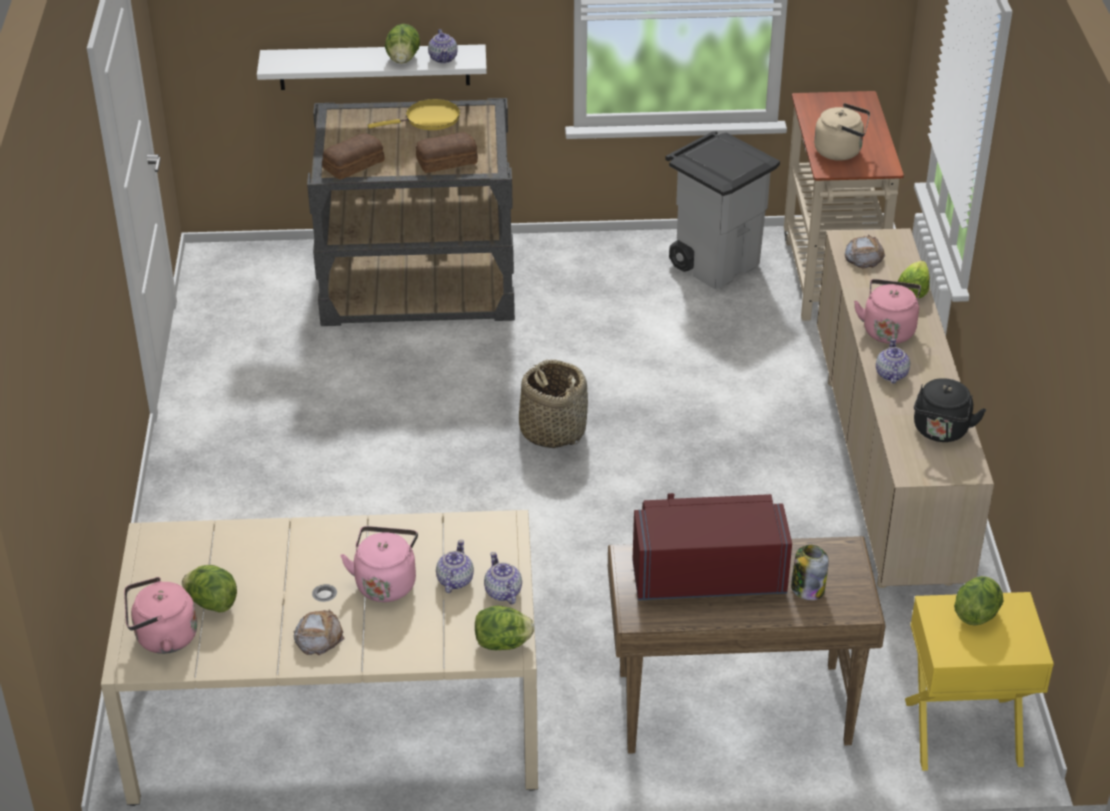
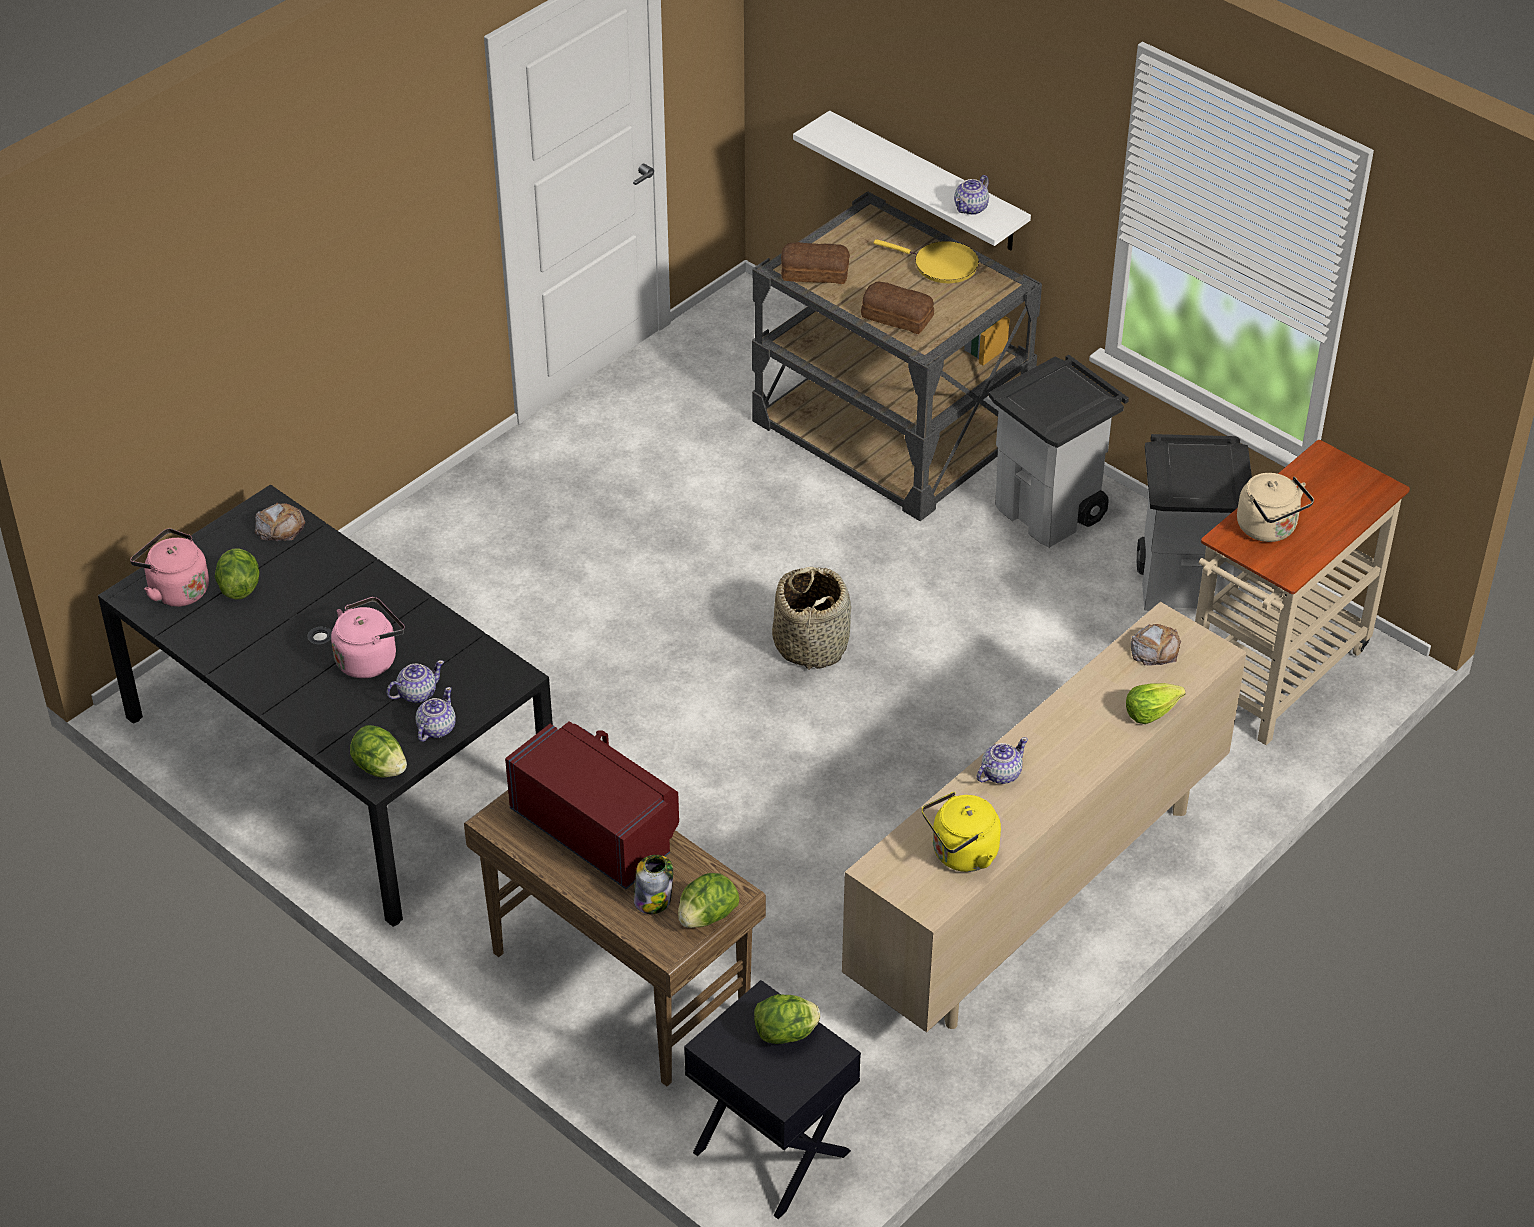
camera: 45 degrees right, 5 degrees up
(318, 636) = (271, 665): bread -> bread (280, 526)
(337, 715) = (339, 759): beige dining table -> black dining table
(403, 59) = (934, 189): lettuce -> lettuce (707, 917)
(584, 269) = (1050, 512): none -> grey trash can
(888, 329) = (1065, 732): pink kettle -> none
(940, 432) = (961, 855): black kettle -> yellow kettle
(963, 733) = (770, 1153): yellow nightstand -> black nightstand

